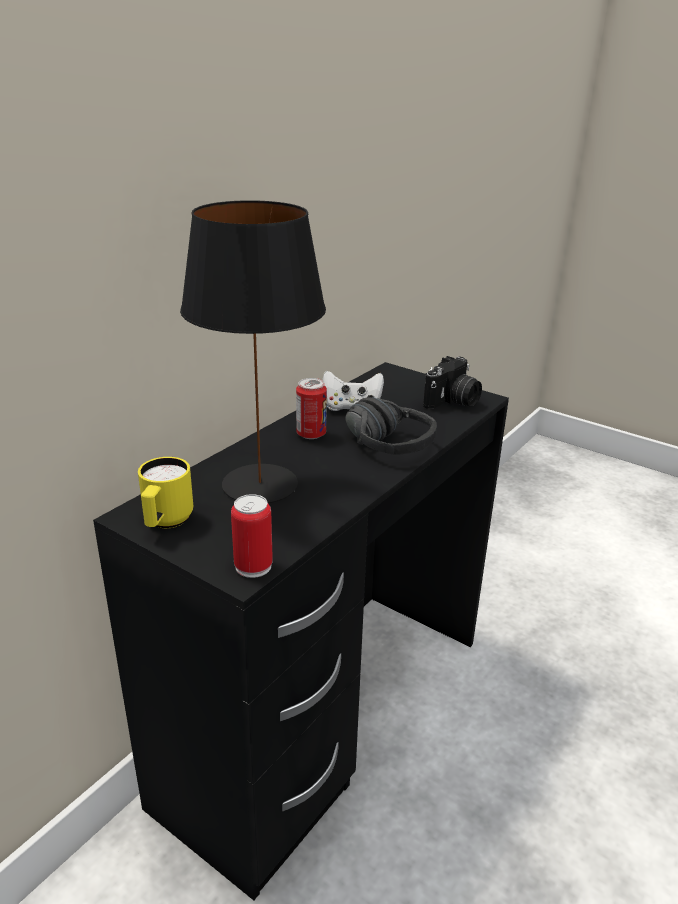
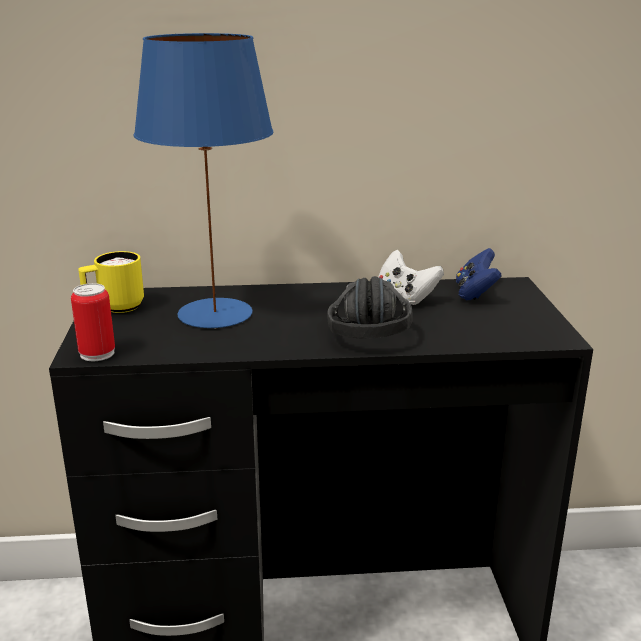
camera: 50 degrees right, 5 degrees down
(259, 485) = (213, 313): black table lamp -> blue table lamp
(311, 434) = (326, 300): can -> none
(384, 387) = (475, 293): none -> blue game controller
(453, 402) = (515, 328): camera -> none

